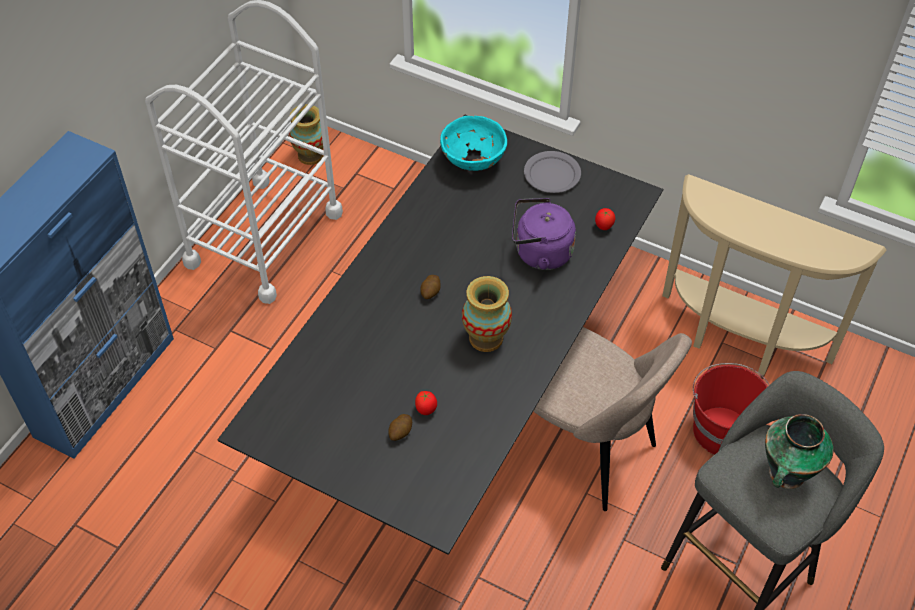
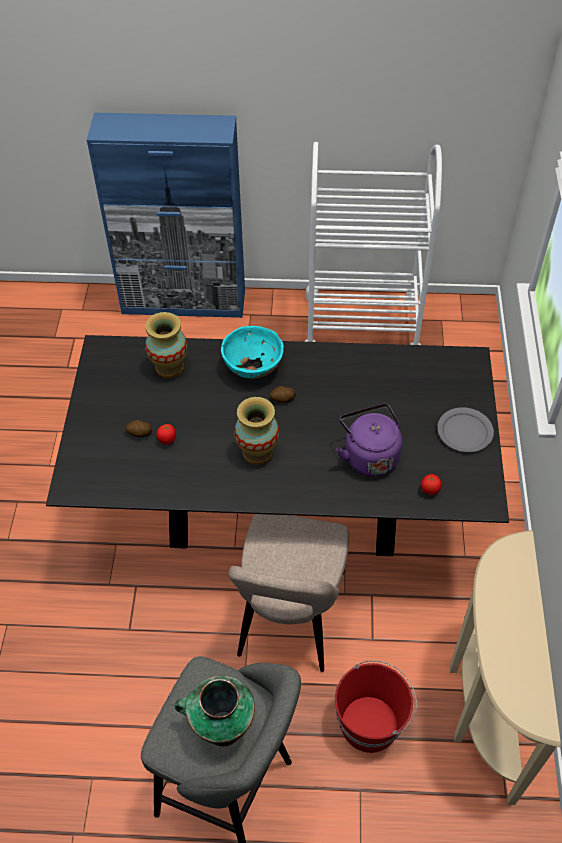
camera: 65 degrees right, 0 degrees up
(310, 155) = (460, 315): vase -> vase (169, 367)
(473, 161) = (440, 373): turquoise bowl -> turquoise bowl (253, 368)

